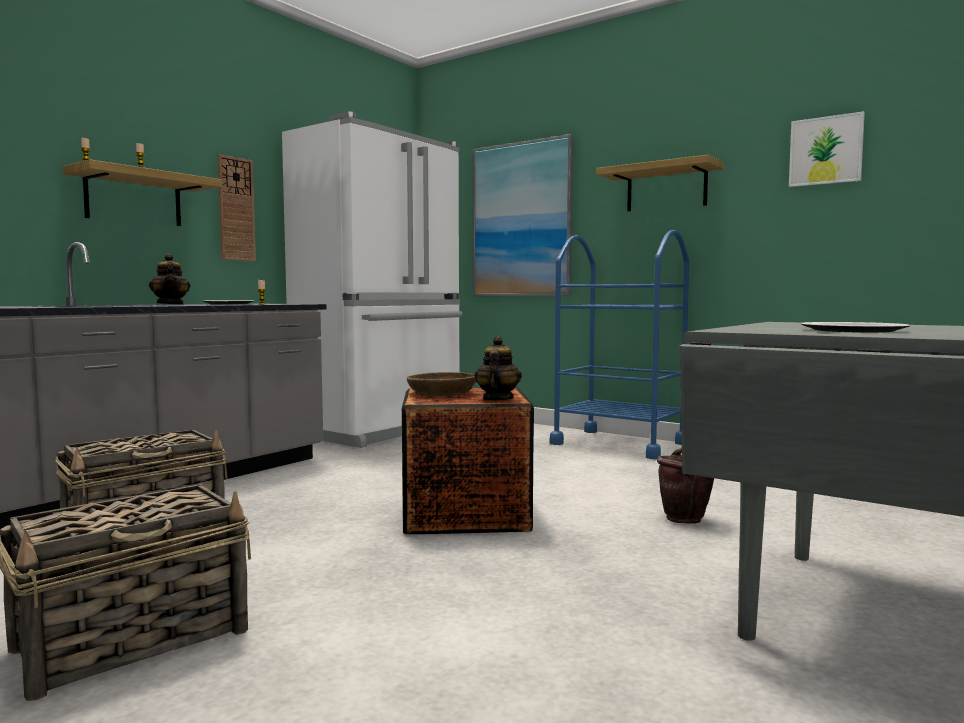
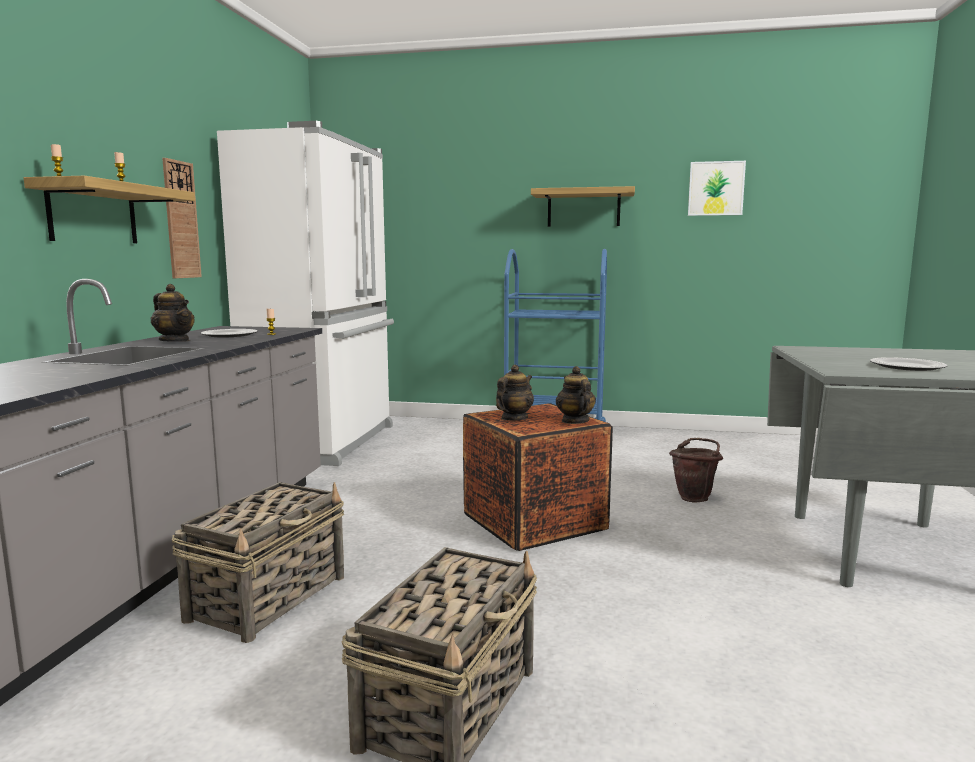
camera: 25 degrees left, 5 degrees up
(442, 393) = (513, 418): brown bowl -> teapot
(521, 220) = (439, 228): picture -> none

